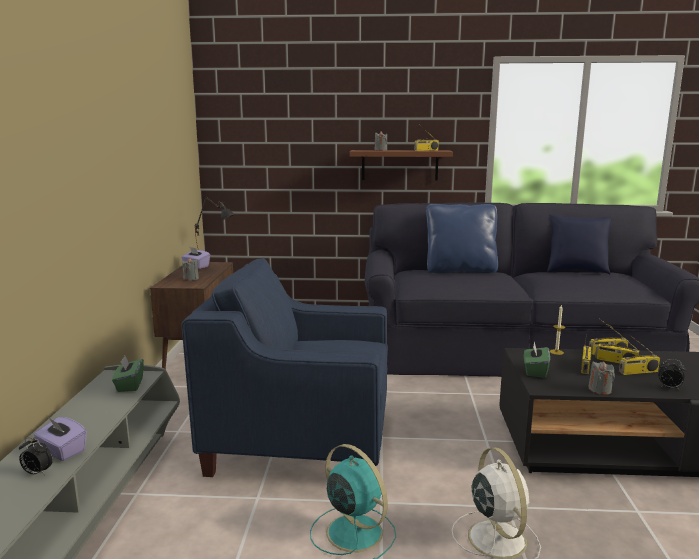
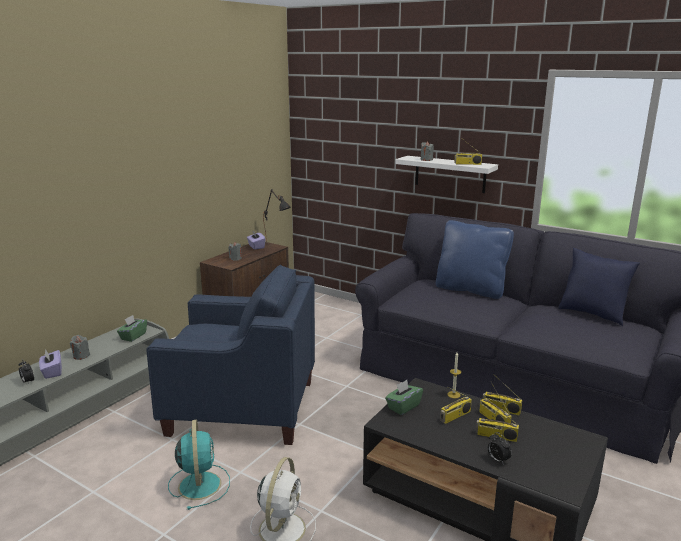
camera: 30 degrees right, 5 degrees up
(300, 441) = (242, 408): blue armchair -> blue armchair turned 150 degrees clockwise
(399, 165) = (450, 174): brown shelf -> white shelf
(599, 390) = (429, 441): grey candle -> grey candle (81, 356)

